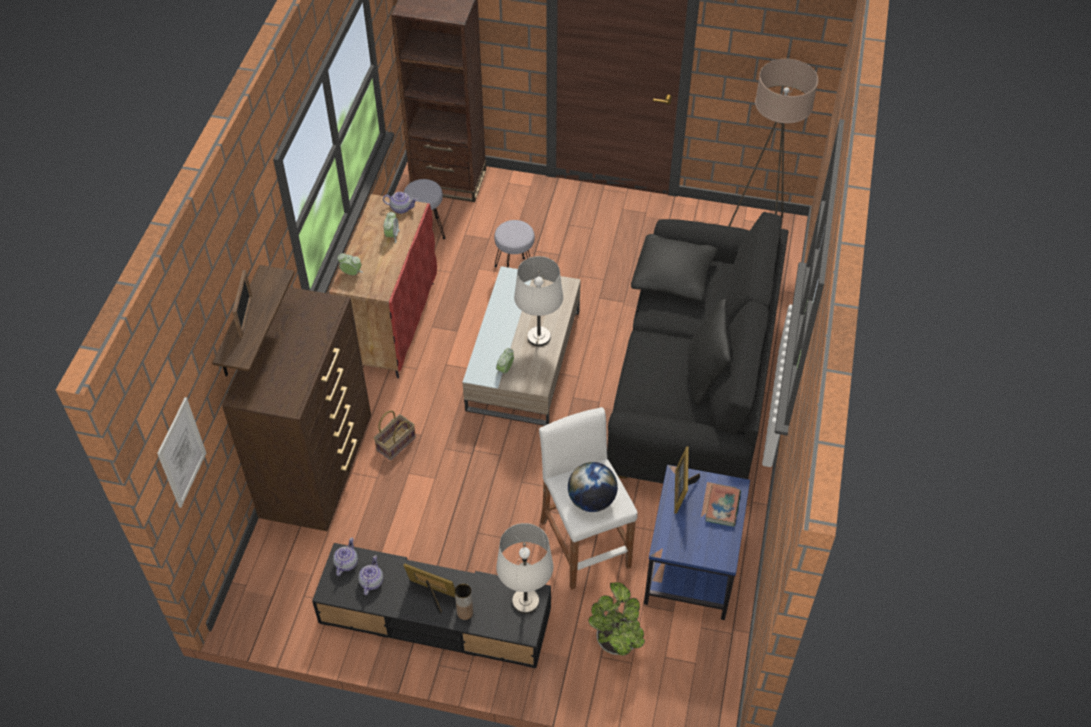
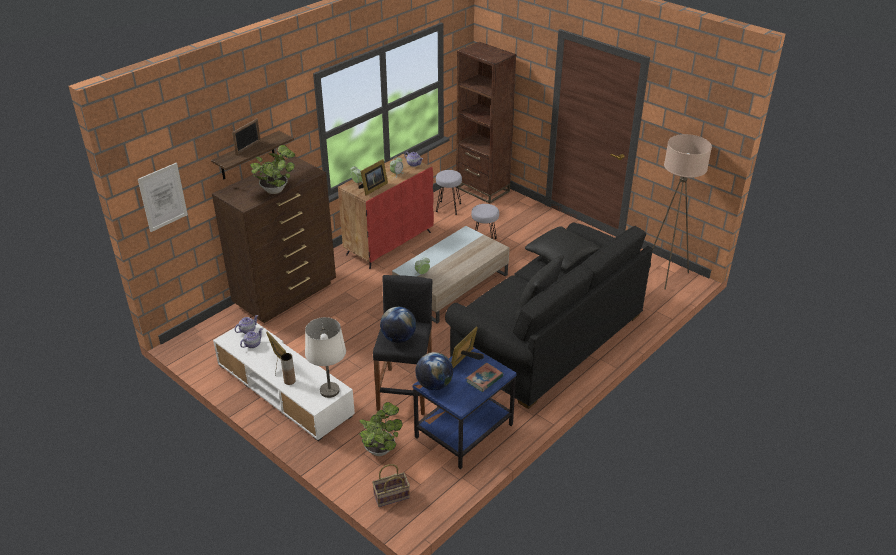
camera: 30 degrees right, 15 degrees down
(309, 359) = (276, 189): none -> potted plant
(380, 274) = (373, 188): none -> picture frame
(396, 445) = (339, 299): basket -> basket (391, 497)
(435, 617) = (284, 389): black tv stand -> white tv stand
(539, 337) = (457, 265): white table lamp -> none
(584, 543) = (406, 390): white stool -> black stool
(673, 543) = (434, 385): none -> globe

